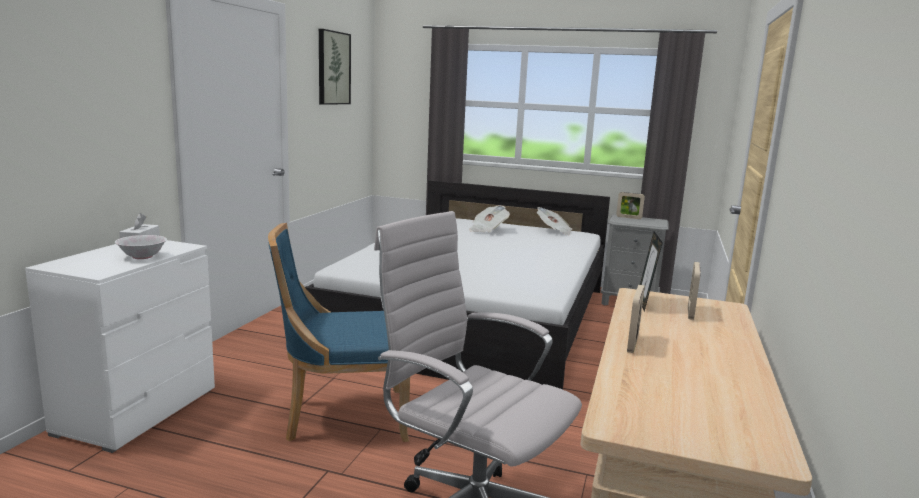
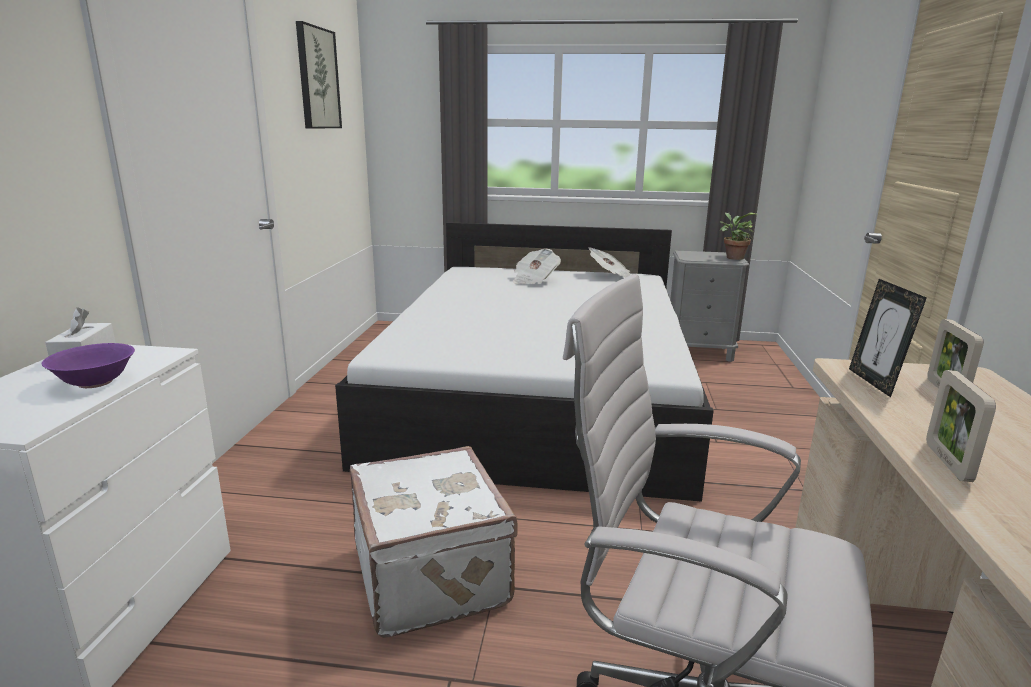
camera: 10 degrees left, 5 degrees up
(142, 257) = (95, 382): white bowl -> purple bowl
(342, 417) = (433, 574): blue chair -> white suitcase
(629, 217) = (696, 253): picture frame -> none
(657, 223) = (732, 257): none -> potted plant

